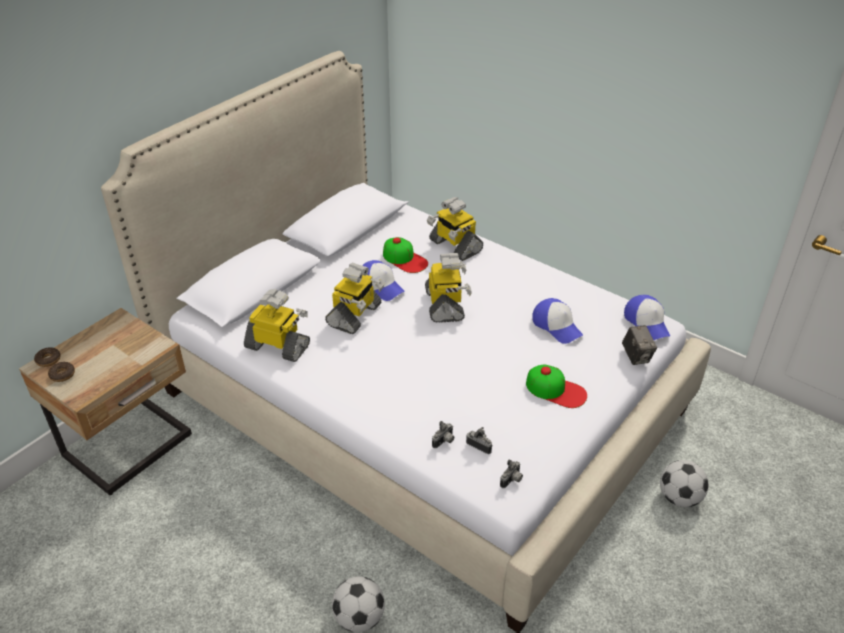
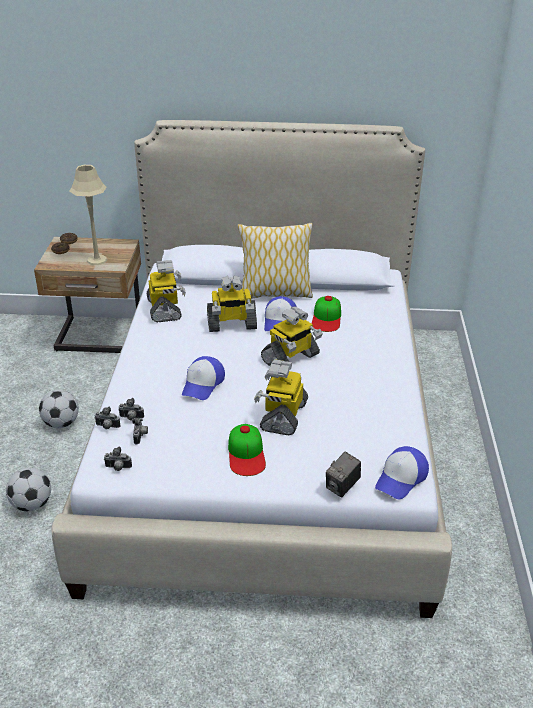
camera: 55 degrees right, 5 degrees down
(125, 354) = (97, 260): none -> beige table lamp
(332, 268) = (275, 293): none -> pillow
(442, 464) = (107, 427): none -> camera
(454, 246) = (375, 333): toy robot -> toy robot (283, 416)
(557, 326) = (333, 425): cap -> cap (203, 384)
(679, 498) = (306, 655): football -> football (61, 423)

